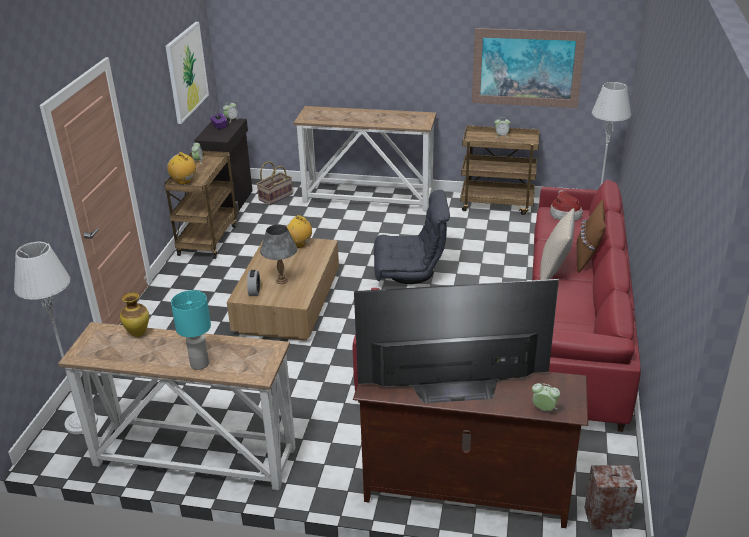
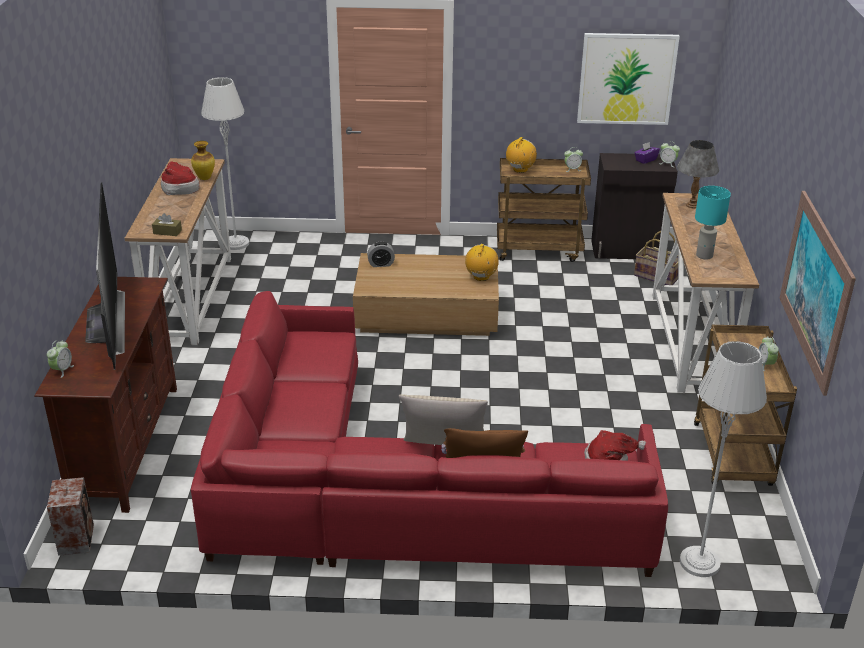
camera: 80 degrees right, 0 degrees up
(154, 351) = (179, 188): none -> hat
(199, 364) = (159, 206): turquoise table lamp -> turquoise table lamp (704, 255)
(268, 355) = (167, 232): none -> brown tissue box
(282, 280) = (404, 276): grey table lamp -> grey table lamp (692, 205)
(410, 273) = (510, 388): grey armchair -> none

